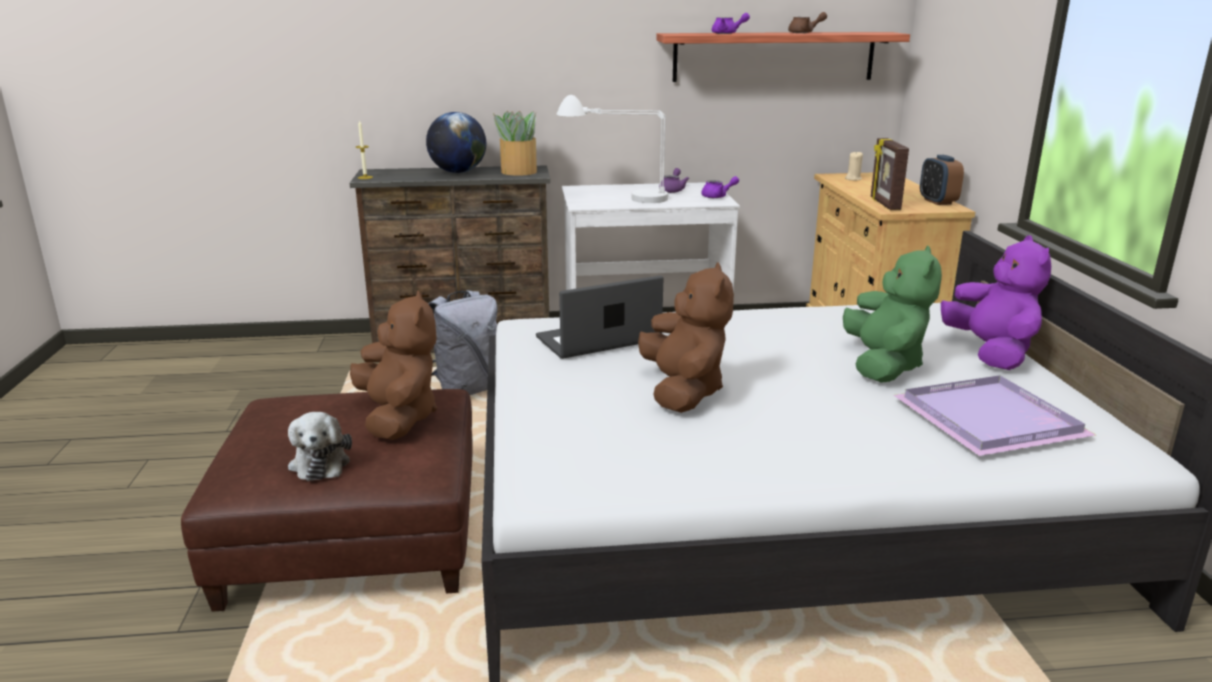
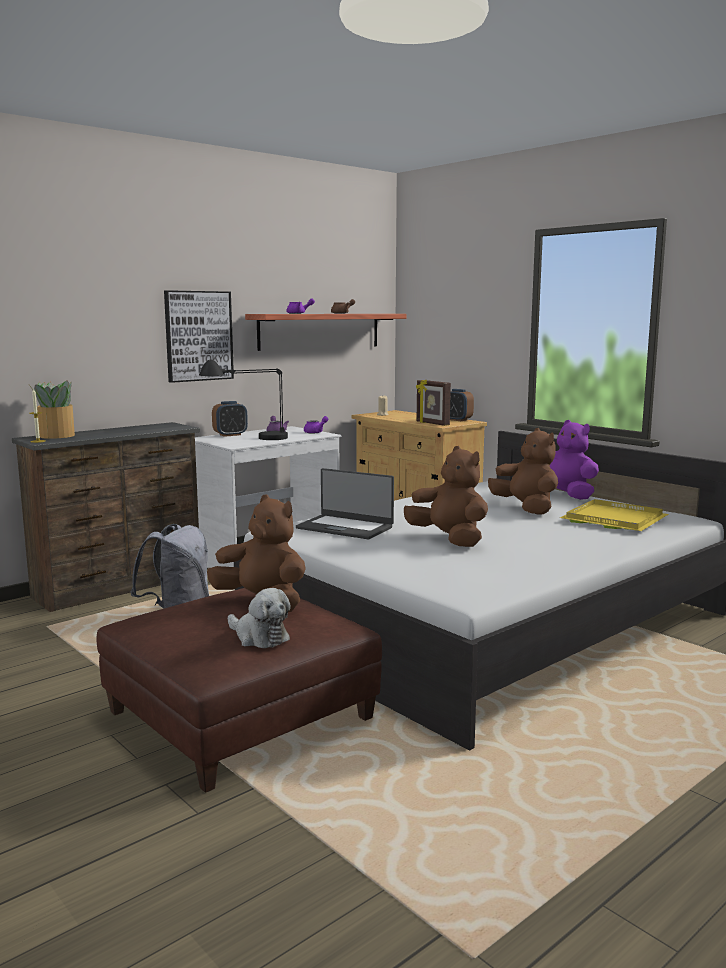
camera: 35 degrees left, 10 degrees down
(458, 172) = (113, 431): globe -> none
(518, 172) = (163, 427): potted plant -> potted plant (56, 436)
(588, 61) = (198, 336): none -> picture
(599, 340) = (345, 527): laptop -> laptop turned 90 degrees counterclockwise
(615, 187) = (230, 435): none -> alarm clock
(616, 198) = (248, 440): white table lamp -> black table lamp
(883, 365) = (526, 509): green plush toy -> brown plush toy
(993, 420) = (616, 519): purple tray -> yellow tray

